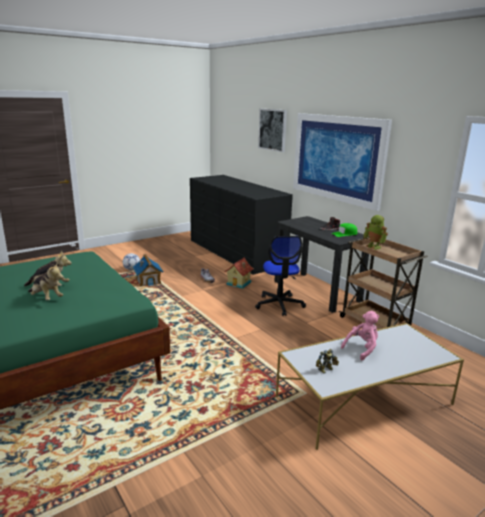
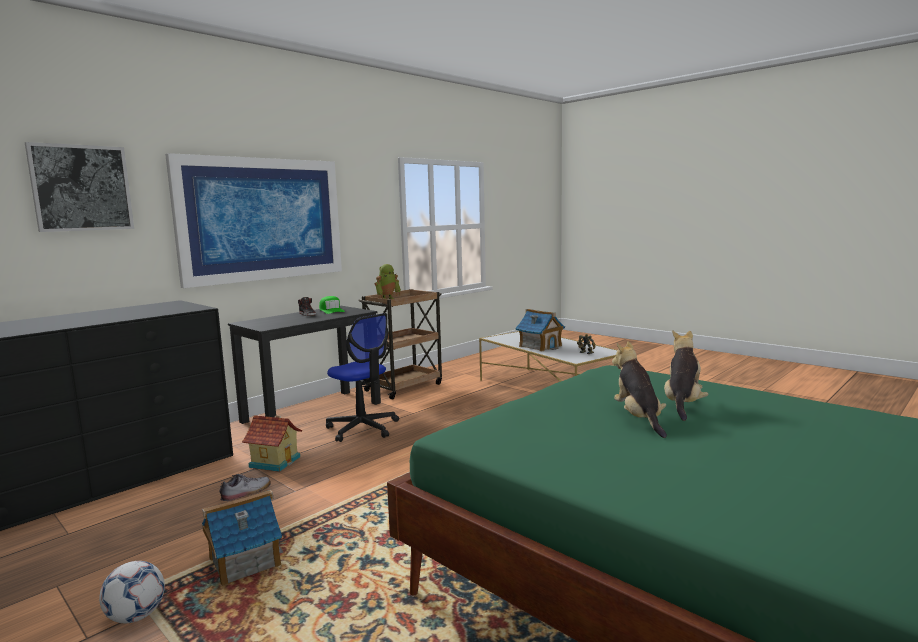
camera: 100 degrees left, 10 degrees down
(279, 305) = (363, 428): office chair -> office chair turned 60 degrees clockwise
(362, 348) = (540, 346): pink plush toy -> toy house

